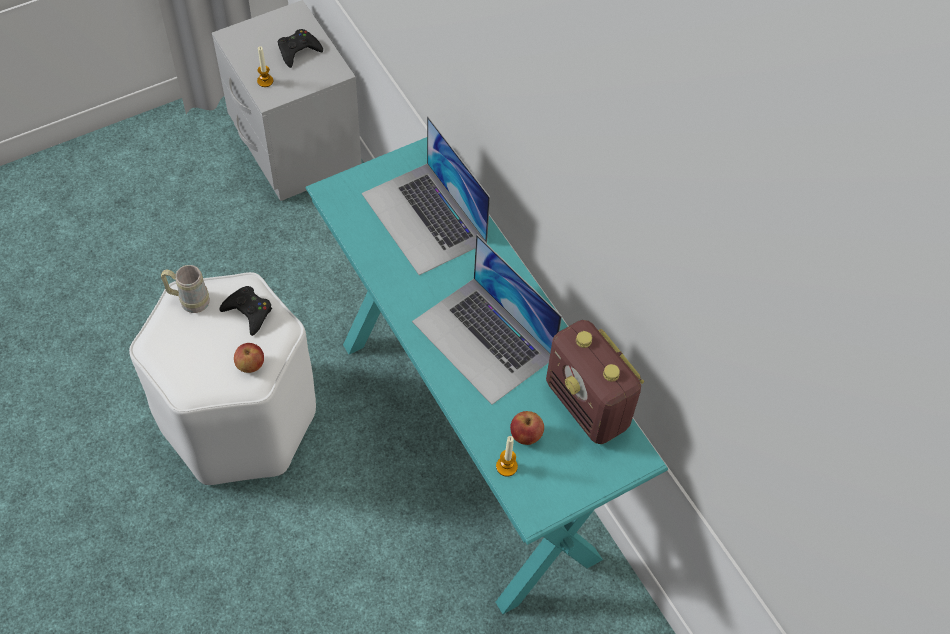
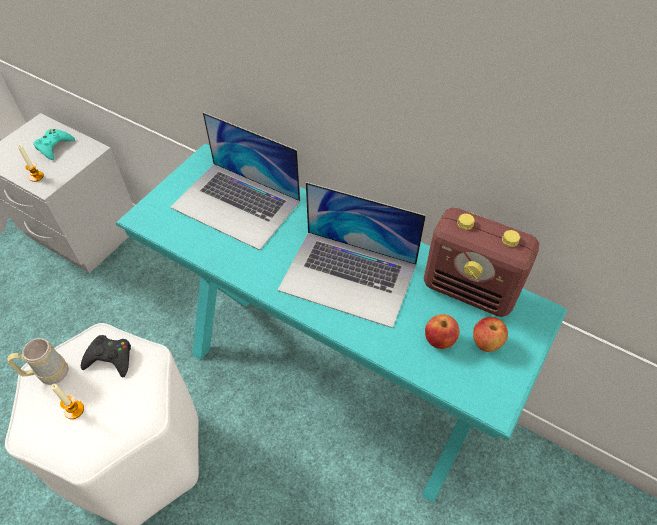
camera: 25 degrees left, 5 degrees down
(250, 365) = (135, 404): apple -> apple (486, 342)
(298, 51) = (54, 146): black game controller -> turquoise game controller
(506, 466) = (443, 376): candle -> candle (74, 410)

